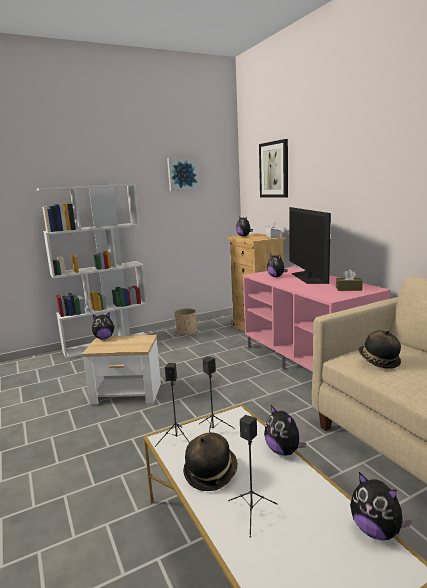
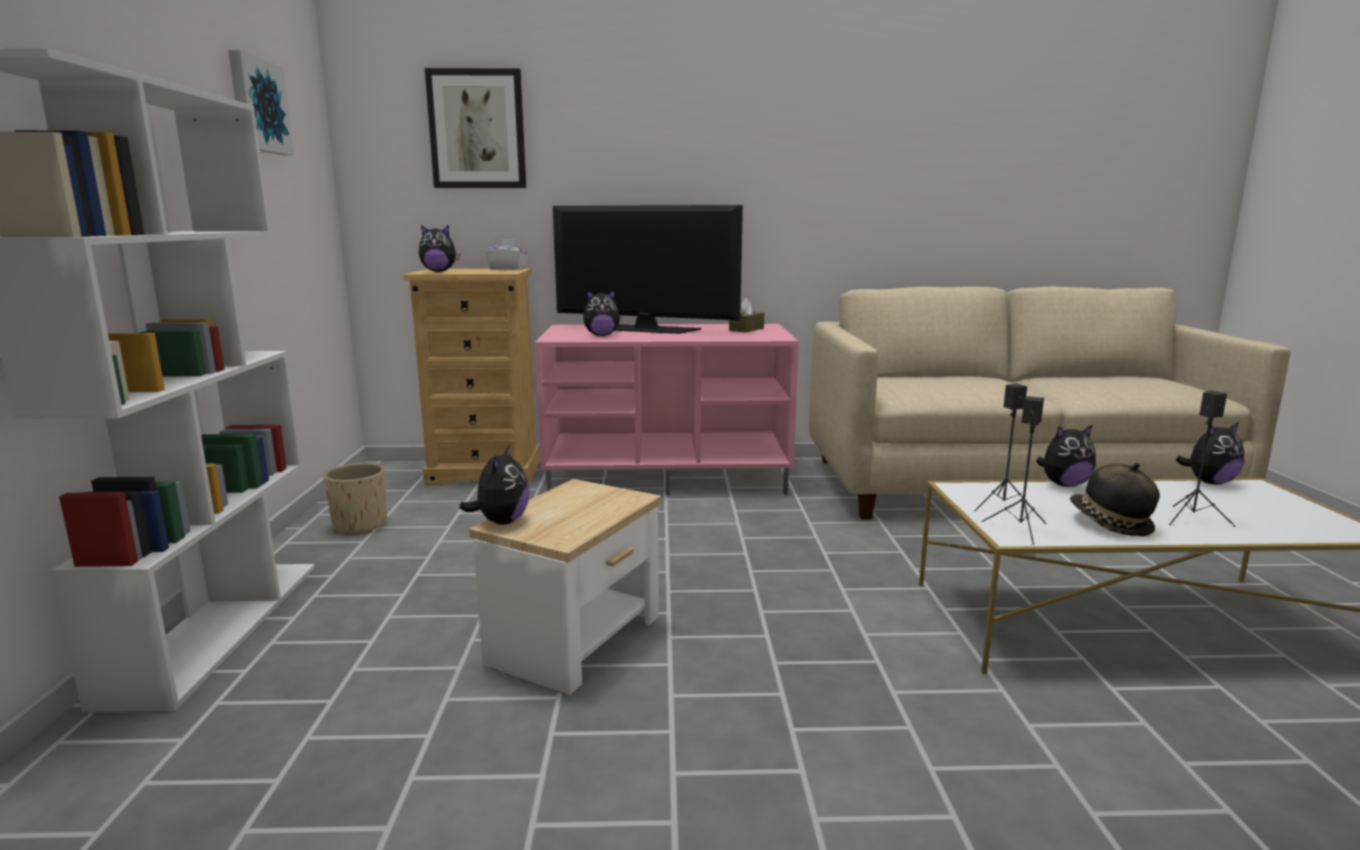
camera: 65 degrees left, 0 degrees up
(378, 361) = (929, 389): hat -> none

